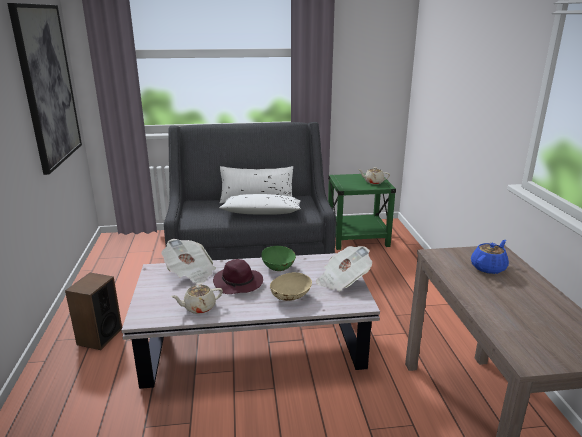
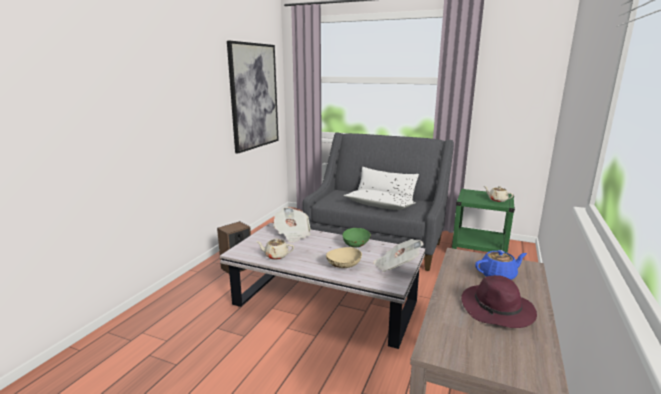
camera: 30 degrees right, 5 degrees down
(238, 283) = (317, 248): purple hat -> purple hat (497, 310)

